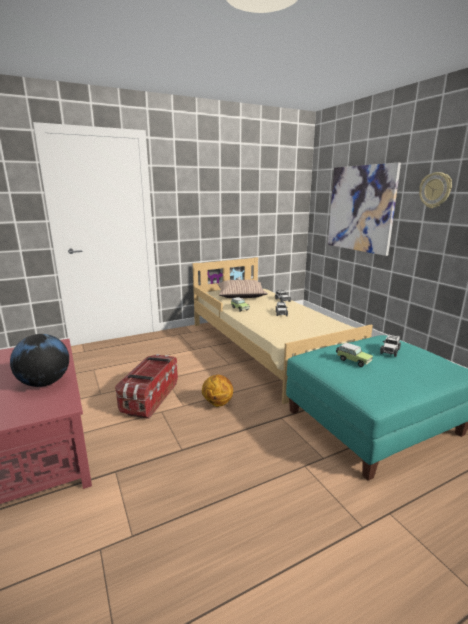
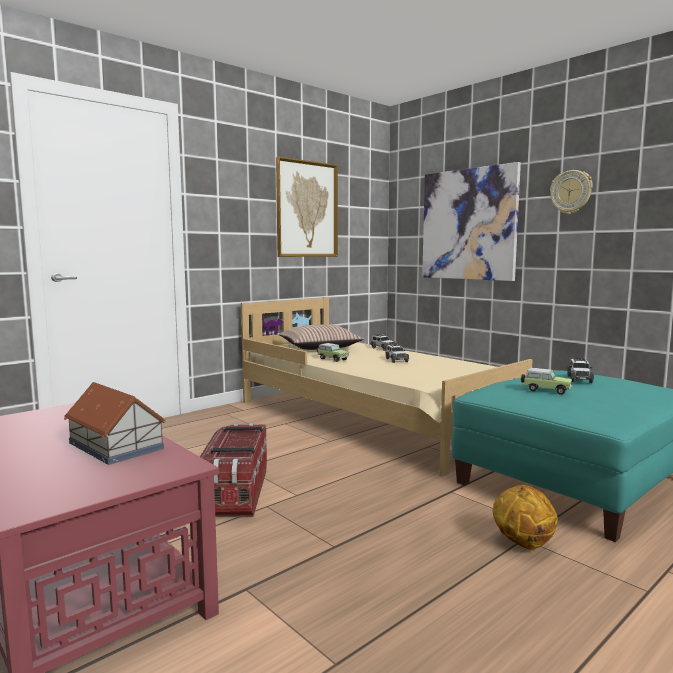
camera: 15 degrees left, 10 degrees down
(45, 383) = (115, 446): globe -> toy house
(217, 403) = (347, 486): basketball -> basketball (522, 543)
(243, 196) = (307, 209): none -> picture

